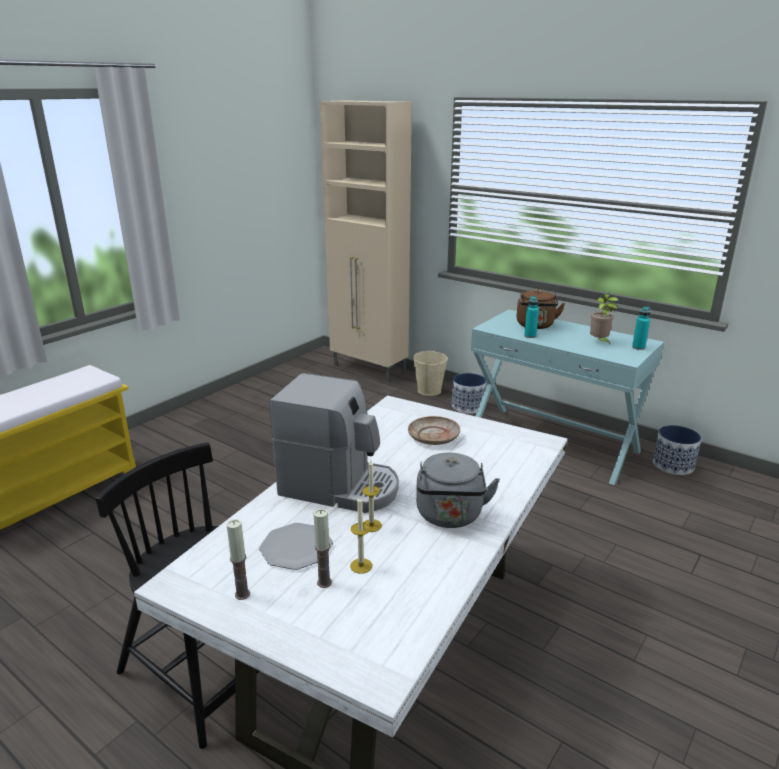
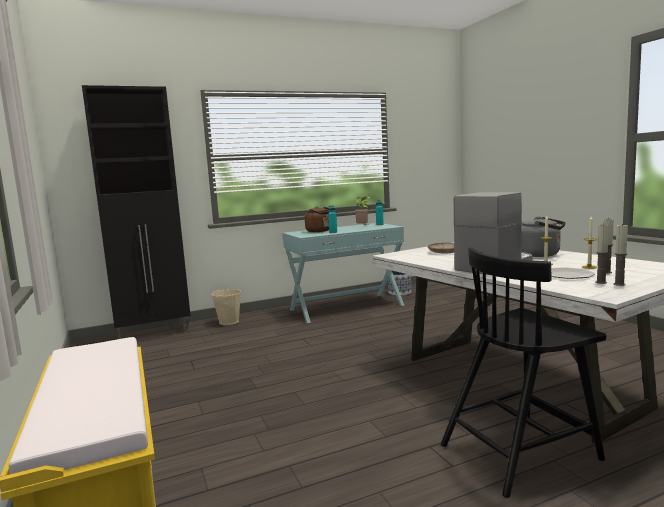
camera: 60 degrees left, 15 degrees down
(252, 578) = (601, 282): none -> candle
(369, 369) = (155, 333): beige cabinet -> black cabinet
(468, 406) = (270, 316): planter -> none

